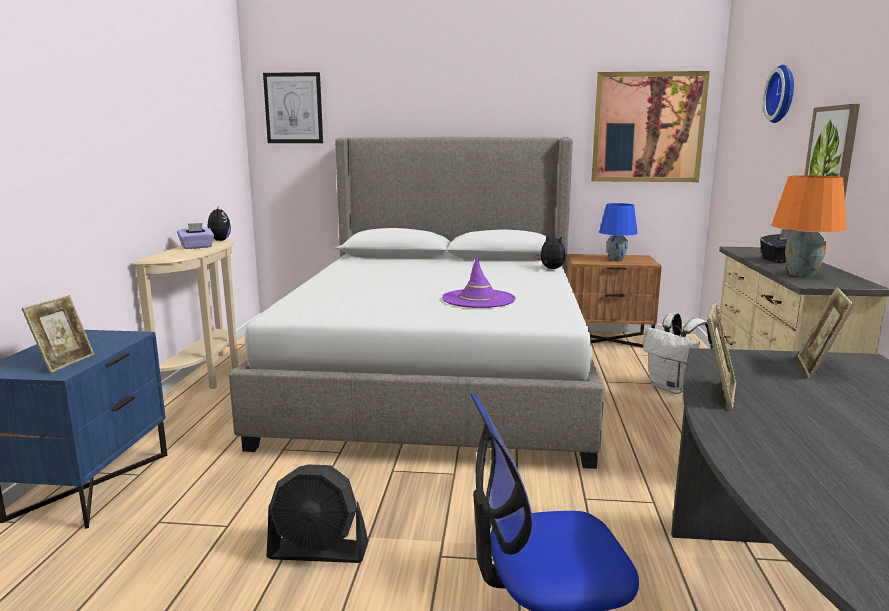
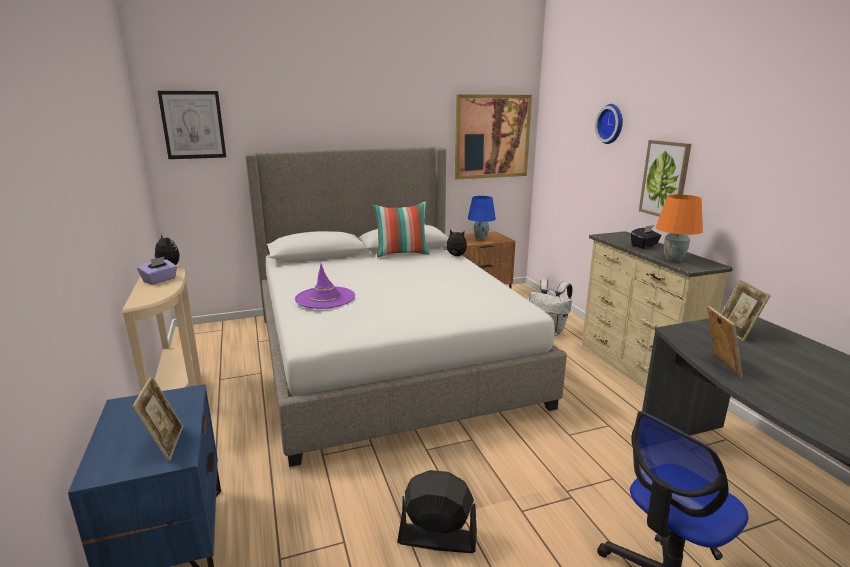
camera: 25 degrees left, 5 degrees up
(318, 551) = (437, 538): black fan -> black fan turned 150 degrees counterclockwise
(478, 299) = (446, 297): purple hat -> purple hat (325, 298)
(488, 261) = (402, 254): none -> pillow

